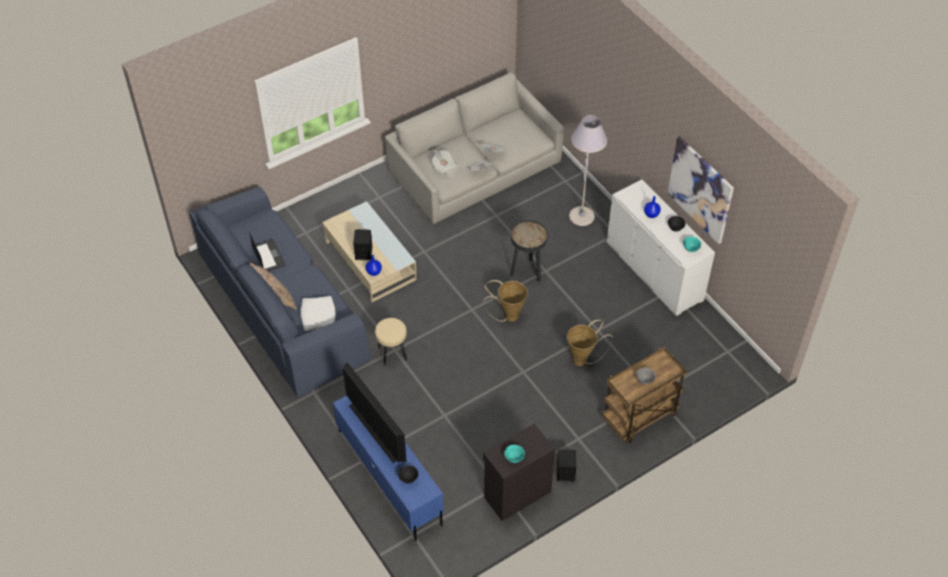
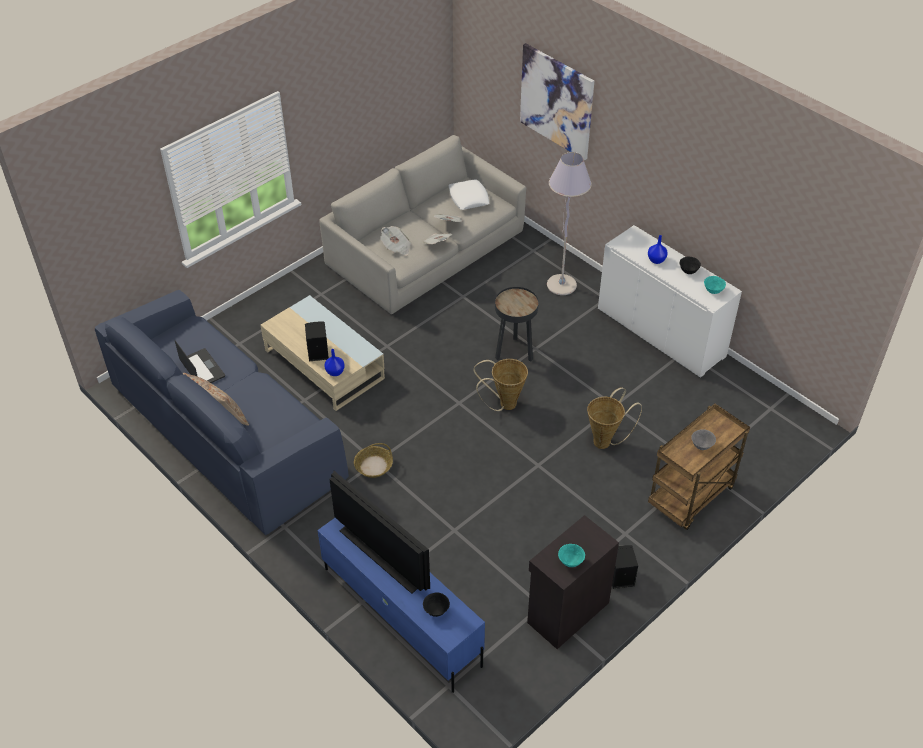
camera: 10 degrees left, 5 degrees down
(318, 315) = (277, 429): white pillow -> white pillow (468, 198)
(392, 353) = (373, 466): beige stool -> basket
(700, 189) = (718, 216): picture -> picture (556, 101)

